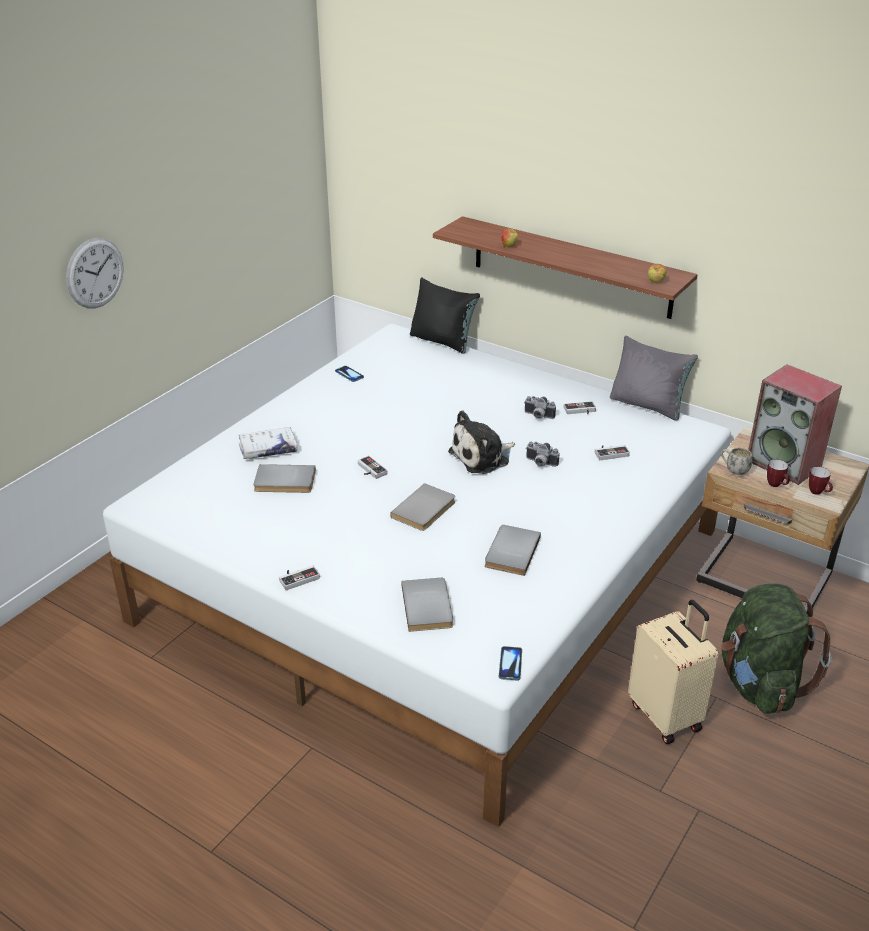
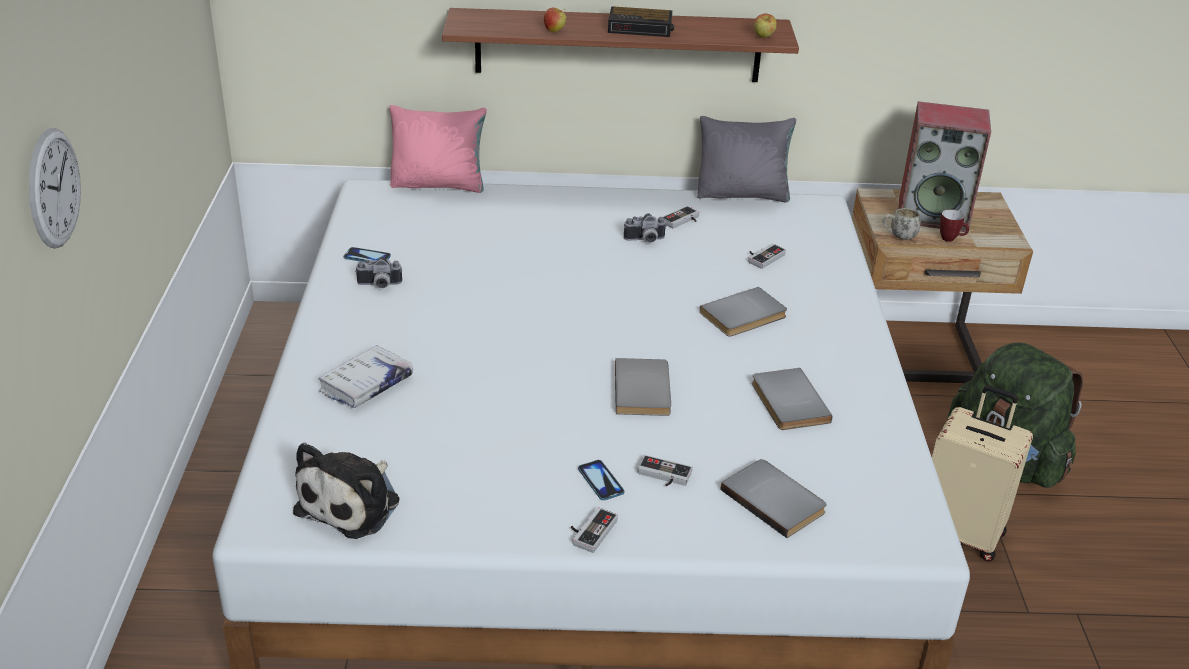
camera: 35 degrees left, 0 degrees up
(284, 482) = (436, 419): grey book -> grey book (745, 316)
(369, 470) = (527, 366): game controller -> game controller (663, 476)
(442, 341) = (439, 184): black pillow -> pink pillow
(482, 457) = (638, 306): plush toy -> plush toy (352, 503)
(510, 664) = (926, 526): phone -> phone (600, 481)
(540, 463) = (706, 292): camera -> camera (379, 285)
(573, 256) = (641, 28): none -> alarm clock
(818, 493) = (992, 234): mug -> none

